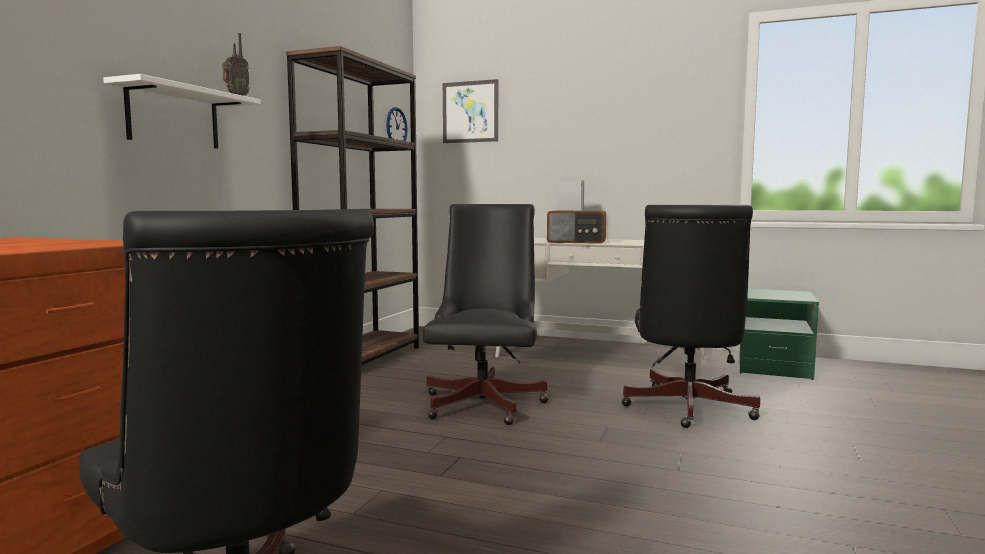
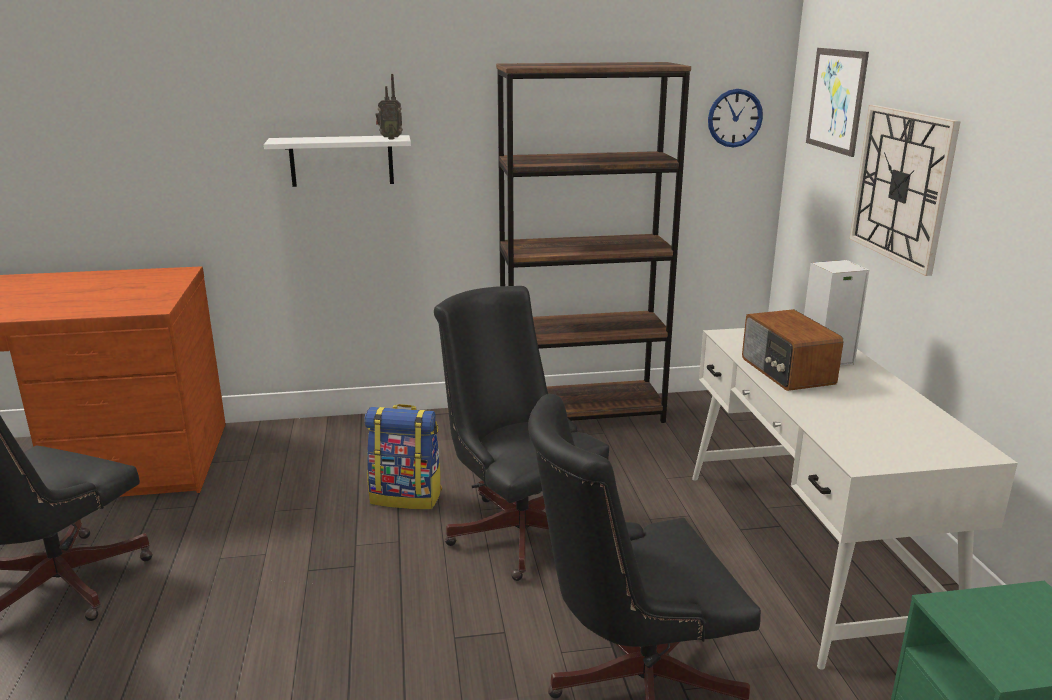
camera: 60 degrees right, 15 degrees up
(381, 423) = (407, 497): none -> backpack
(486, 401) = (517, 528): black office chair -> black office chair turned 105 degrees counterclockwise
(550, 147) = (901, 186): none -> wall clock

